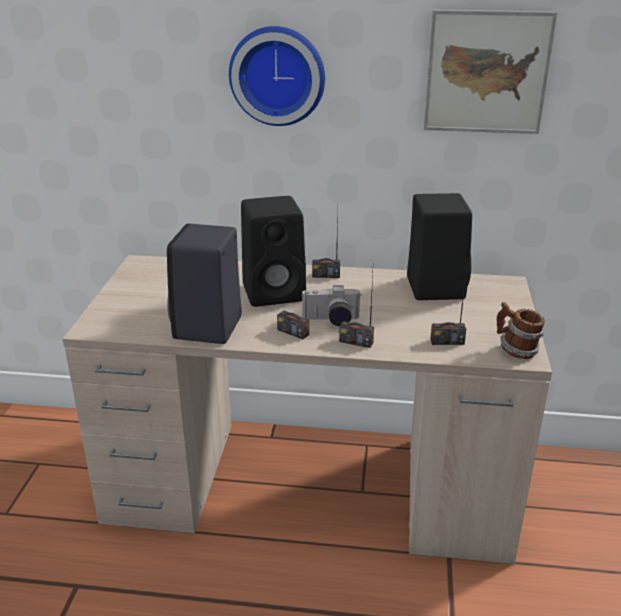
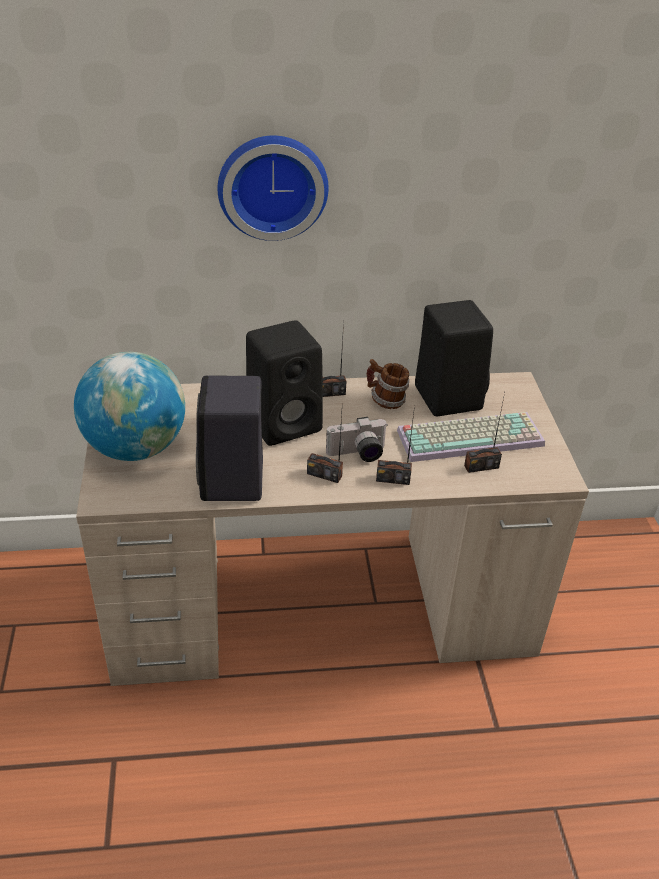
camera: 15 degrees left, 10 degrees up
(137, 297) = (135, 448): none -> globe
(446, 318) = (471, 436): none -> keyboard
(486, 72) = (500, 174): picture -> none
(516, 350) = (549, 469): mug -> mug (385, 401)

